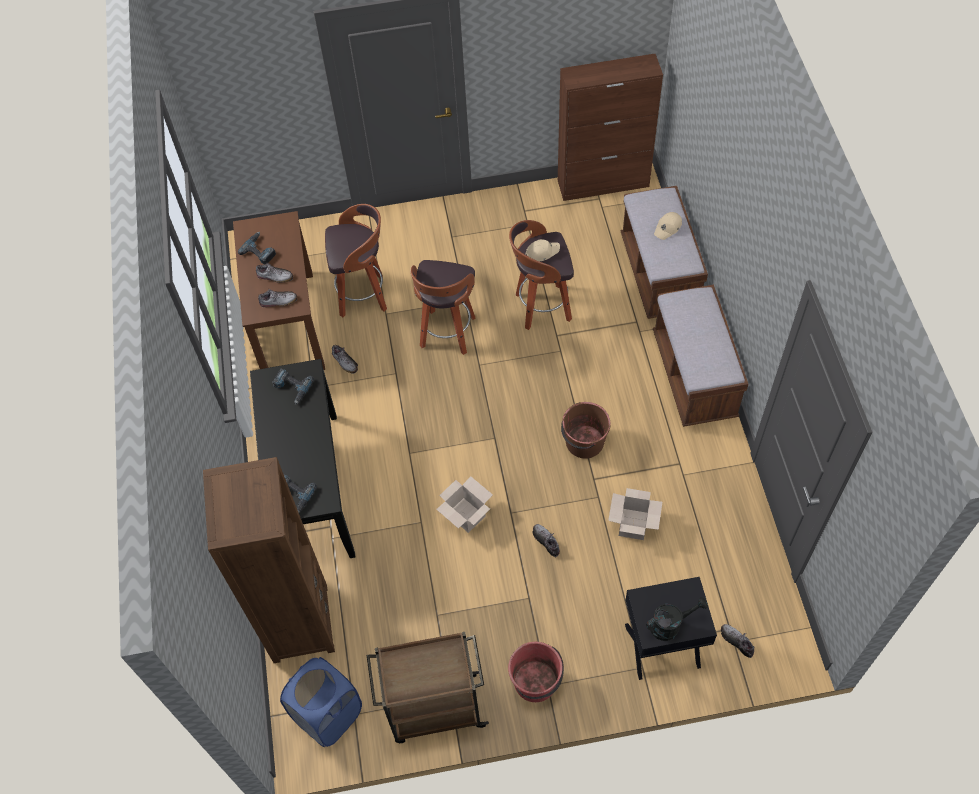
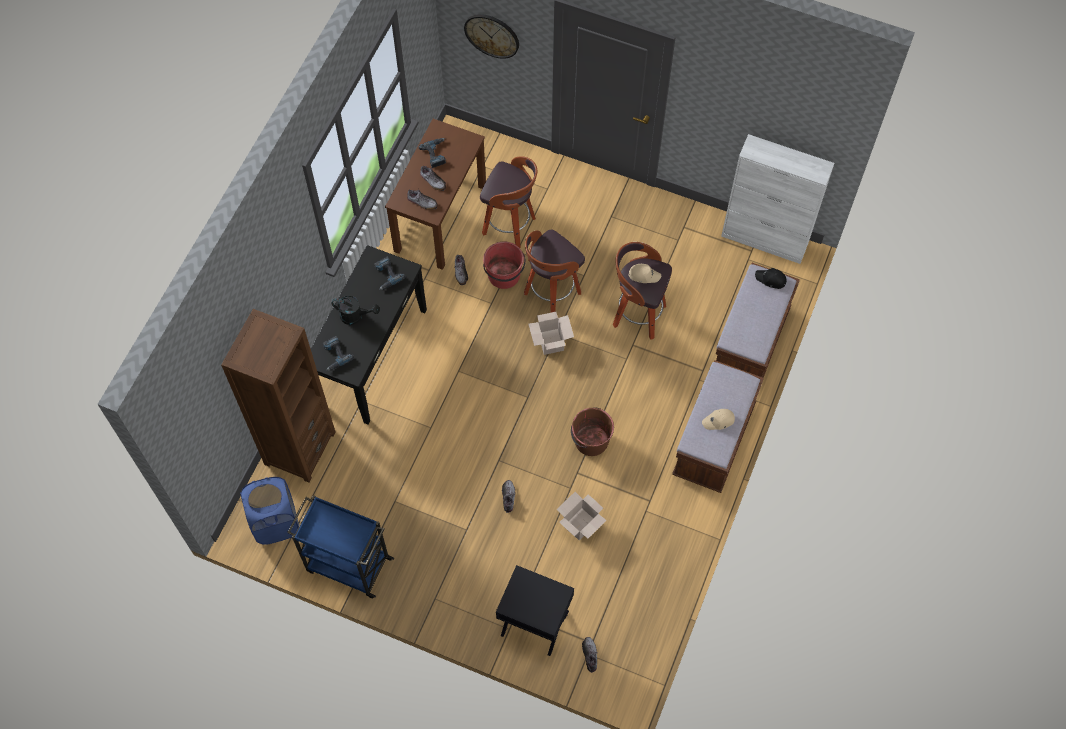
camera: 30 degrees right, 5 degrees up
(254, 100) = (492, 35): none -> wall clock
(434, 709) = (347, 564): brown cart -> blue cart
(465, 515) = (465, 441): cardboard box -> cardboard box (550, 341)
(536, 682) = (428, 591): red bucket -> red bucket (504, 276)
(603, 183) = (765, 240): brown cabinet -> white cabinet
(653, 198) = (771, 279): none -> black cap
(668, 228) = (763, 311): beige cap -> beige cap (719, 421)
(670, 625) = (527, 608): black watering can -> black watering can (355, 316)

